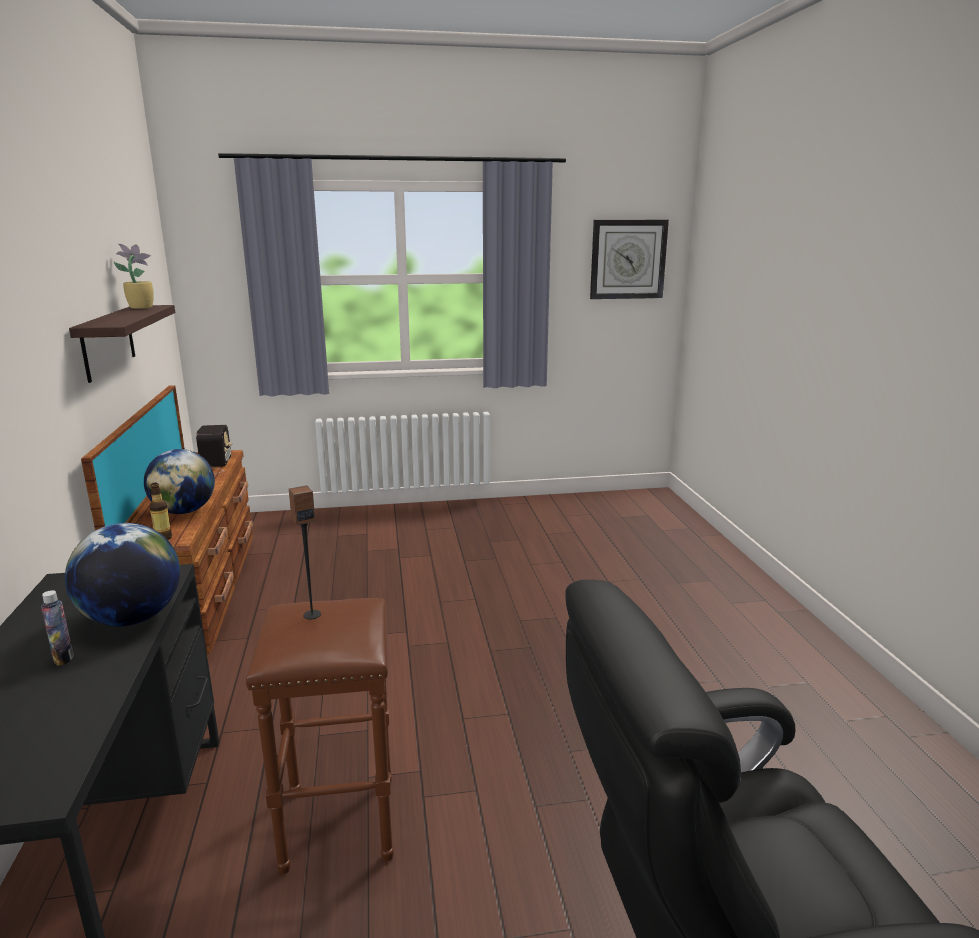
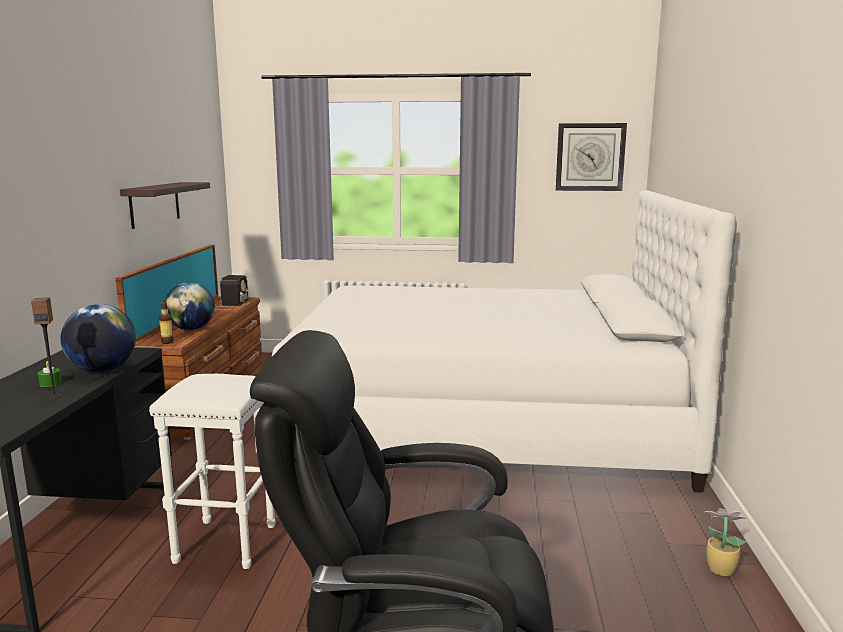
camera: 15 degrees right, 5 degrees down
(63, 658) = (50, 383): bottle -> green candle
(140, 307) = (184, 182): potted plant -> potted plant (719, 569)
(312, 614) = (209, 377): speaker -> speaker (54, 396)
(341, 824) = (227, 544): brown stool -> white stool
(554, 583) = (479, 421): none -> white bed

